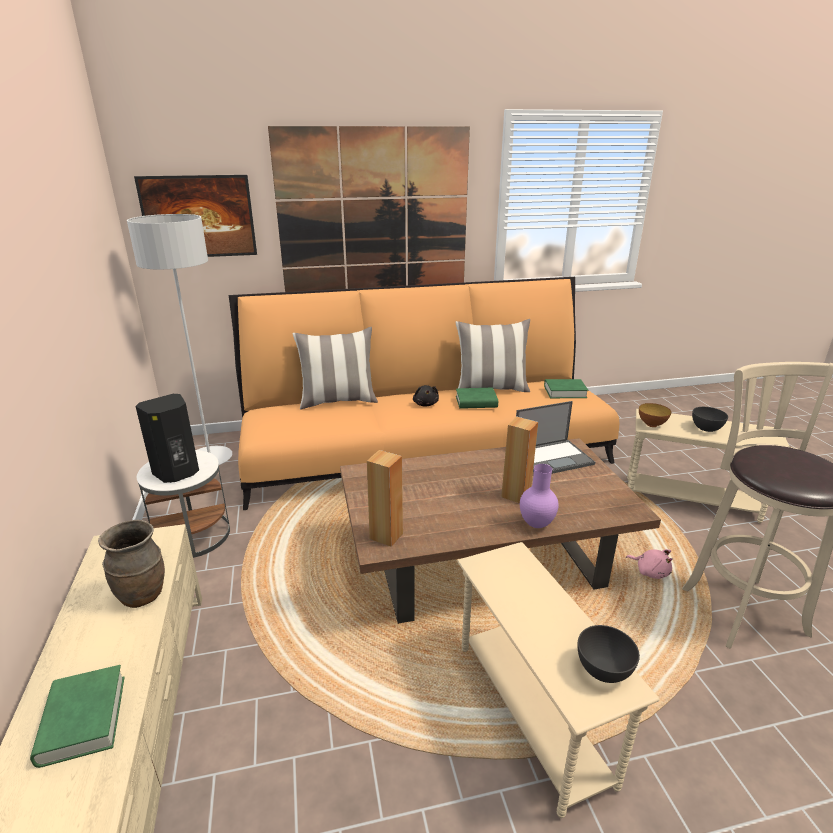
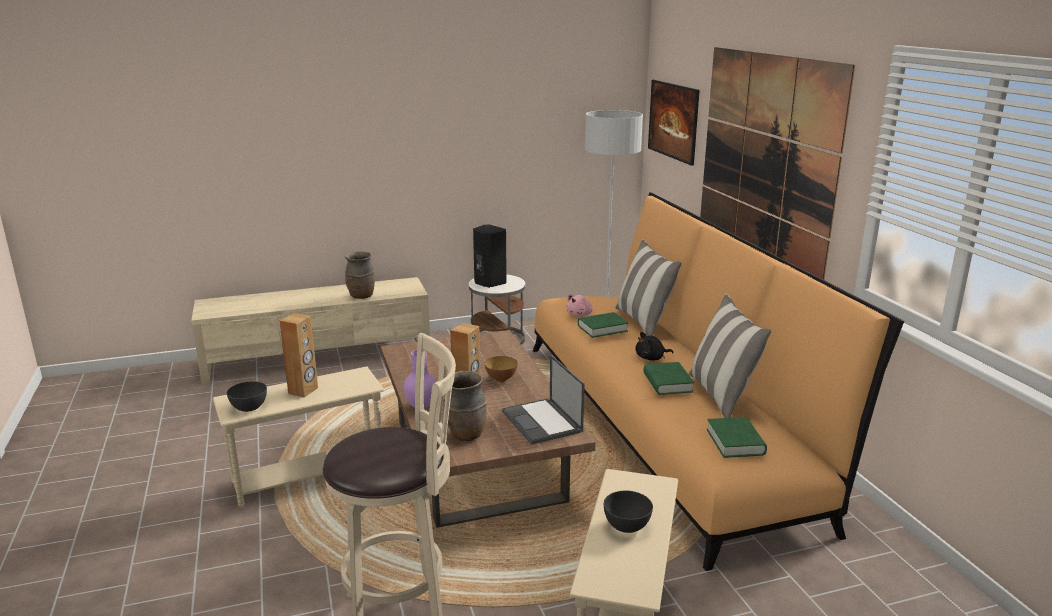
camera: 85 degrees right, 5 degrees down
(83, 719) = (284, 301): green book -> green book (602, 328)
(386, 536) = (411, 351): brown speaker -> brown speaker (303, 390)
(589, 496) = (466, 435): none -> brown vase
(650, 571) = (462, 563): pink plush toy -> pink plush toy (580, 315)
(651, 424) = (624, 481): bowl -> bowl (501, 379)

